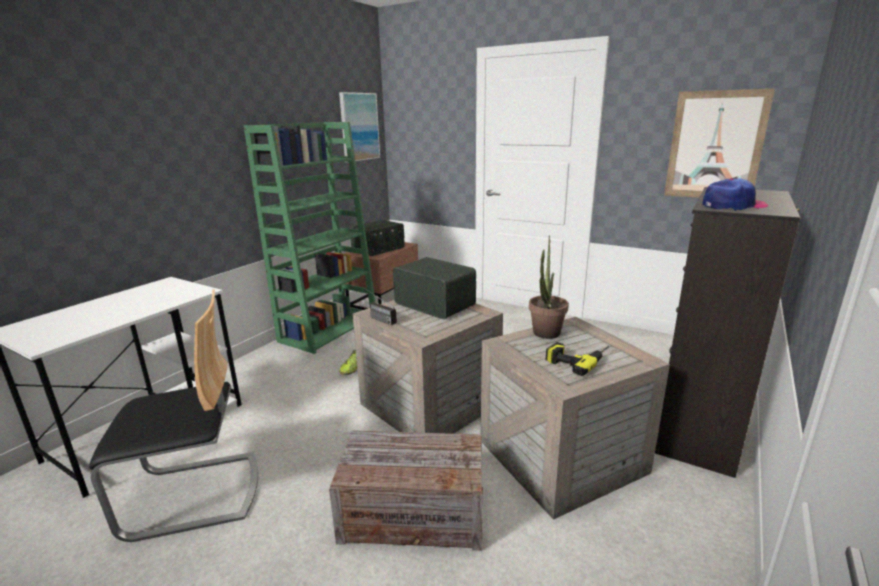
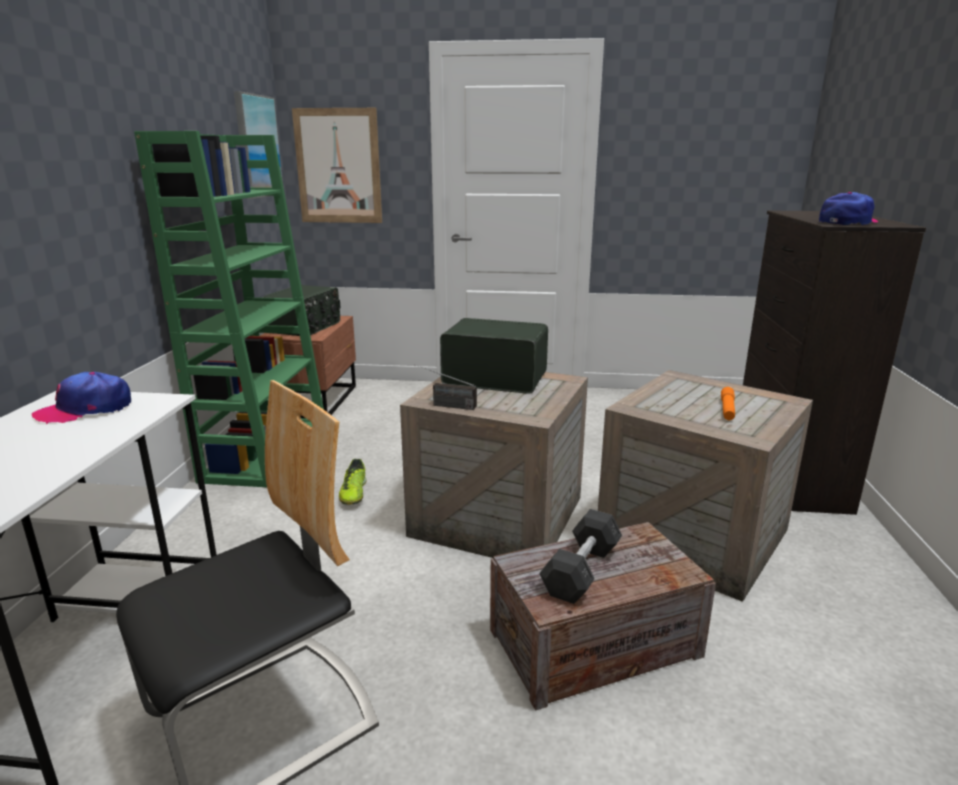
camera: 25 degrees left, 0 degrees up
(164, 291) = (85, 409): none -> cap
(395, 456) = (581, 571): none -> grey dumbbell
(545, 335) = (665, 393): potted plant -> none
(577, 358) = (727, 409): power drill -> orange flashlight
(715, 146) = (725, 171): picture -> picture (338, 166)

